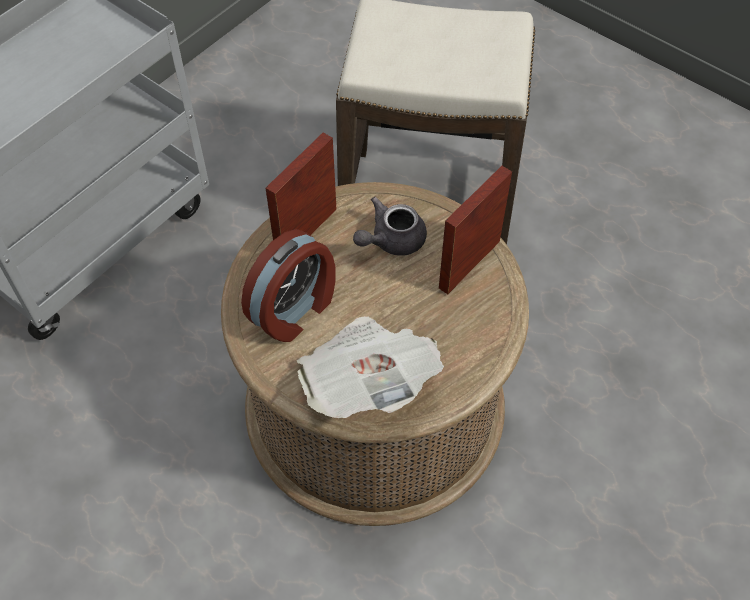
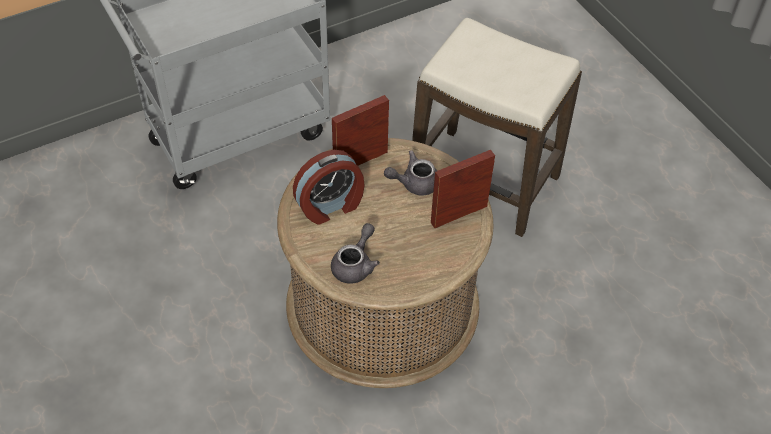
camera: 20 degrees right, 5 degrees down
(367, 382) = (355, 264): newspaper -> grey teapot

